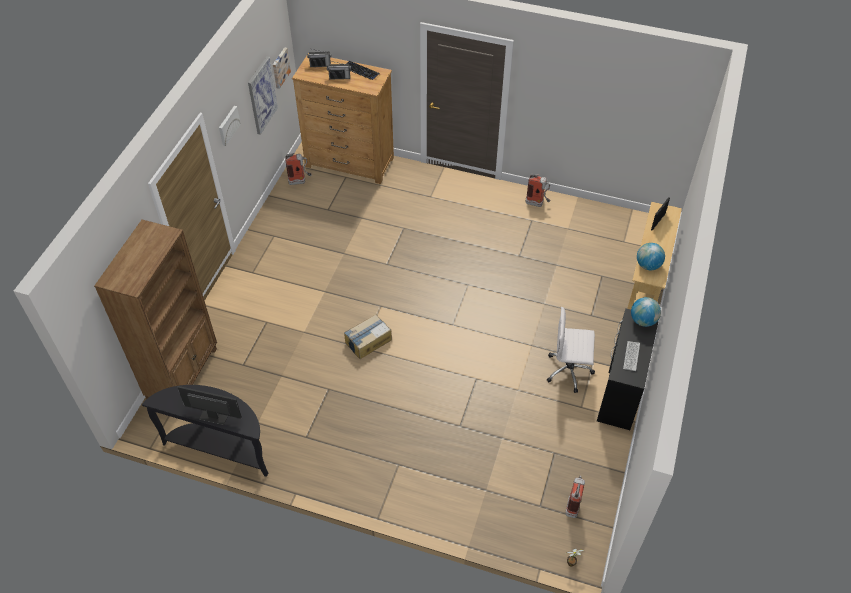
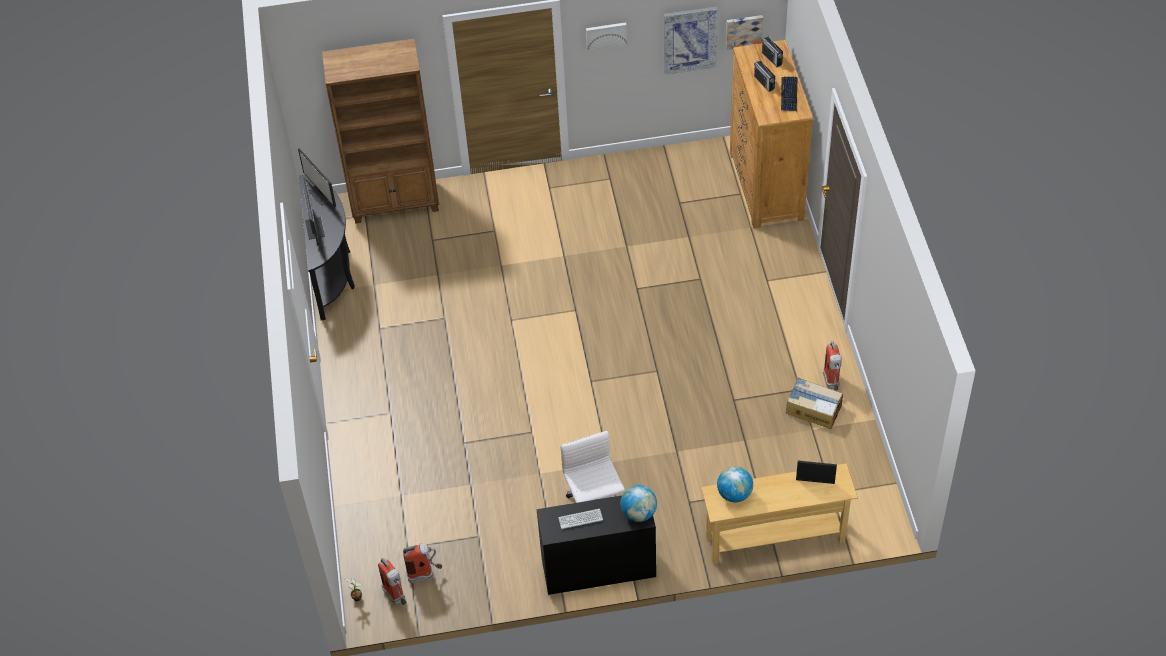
camera: 65 degrees right, 0 degrees up
(179, 396) = (321, 194): none -> monitor
(300, 181) = (704, 160): fire extinguisher -> fire extinguisher (397, 598)
(368, 341) = (523, 321): cardboard box -> cardboard box (813, 409)

